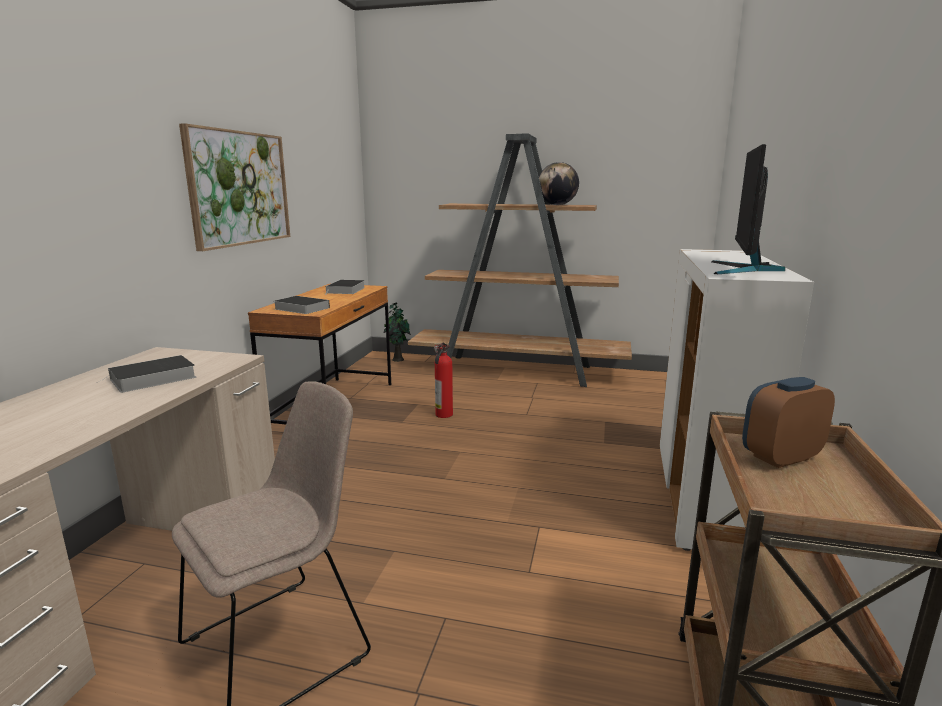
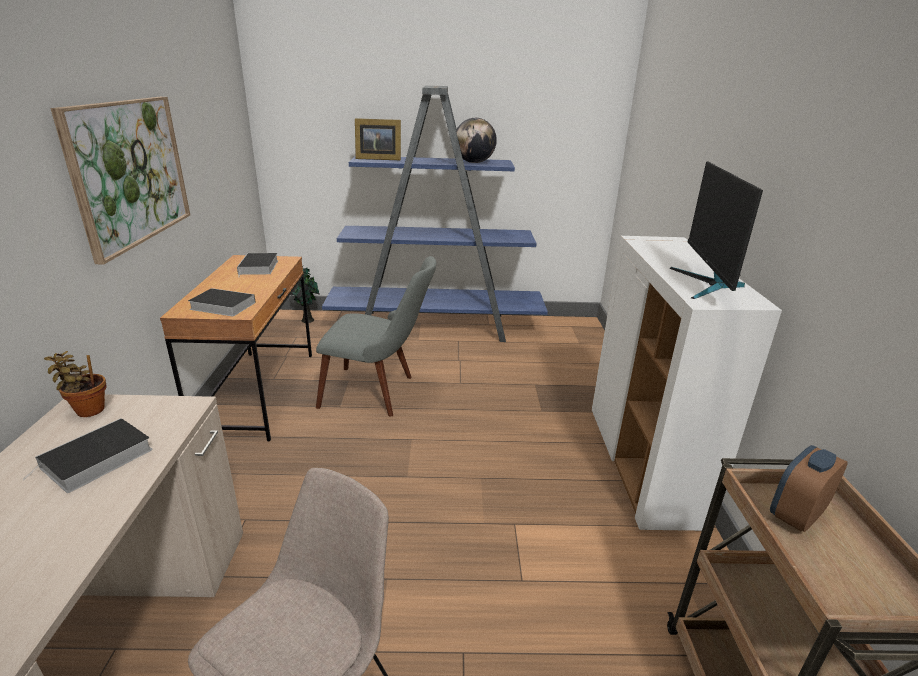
camera: 15 degrees left, 10 degrees up
(163, 355) = (88, 410): none -> potted plant
(443, 415) = (379, 392): fire extinguisher -> grey chair
(467, 203) = (377, 158): none -> picture frame
(519, 371) = (436, 326): brown bookcase -> blue bookcase

